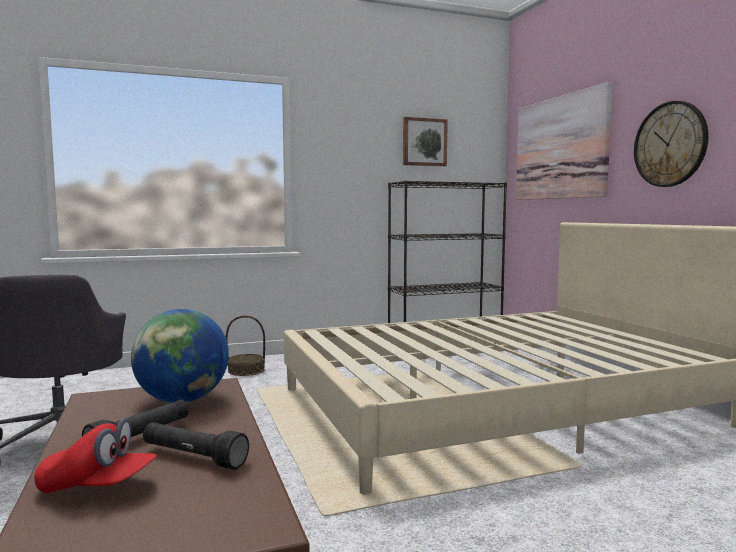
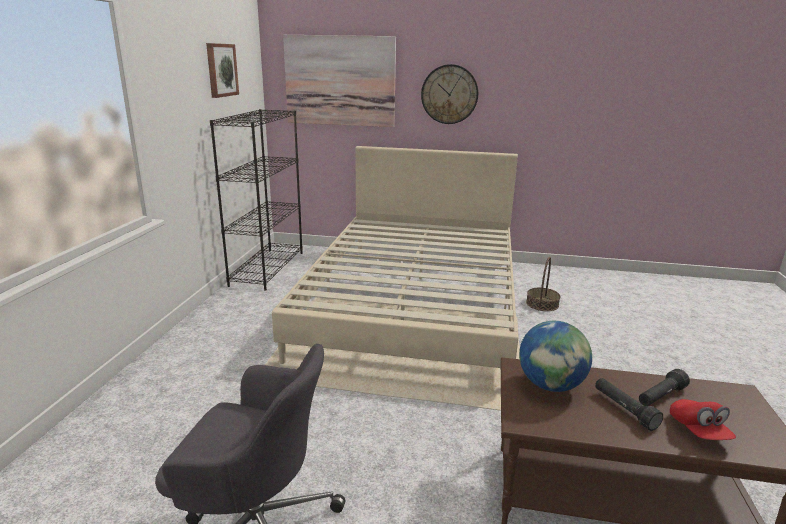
camera: 60 degrees left, 15 degrees up
(98, 487) = (698, 431): red cap -> red cap turned 135 degrees clockwise
(246, 370) = (186, 371): basket -> basket (542, 304)

